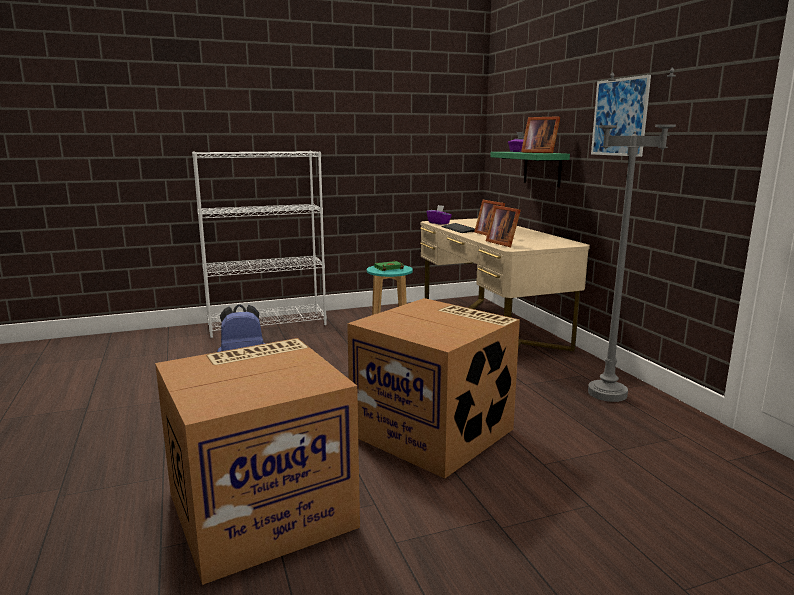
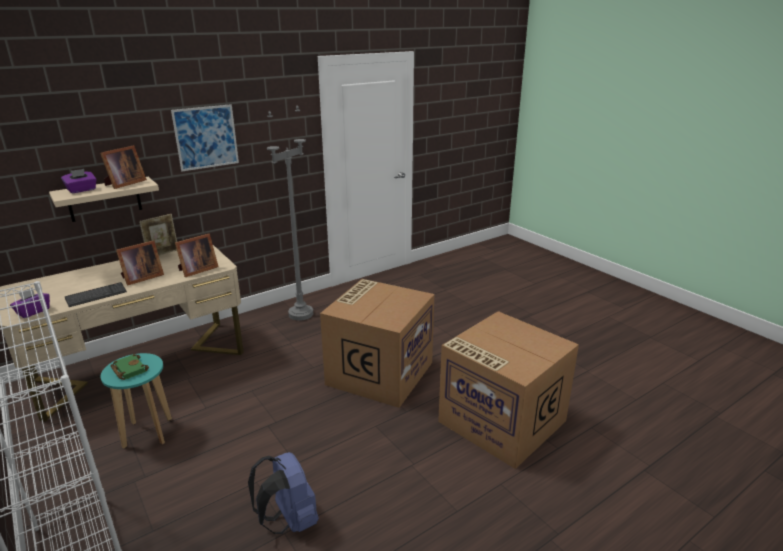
camera: 105 degrees left, 10 degrees up
(542, 168) = (104, 199): green shelf -> beige shelf
(550, 237) = (163, 253): none -> picture frame

